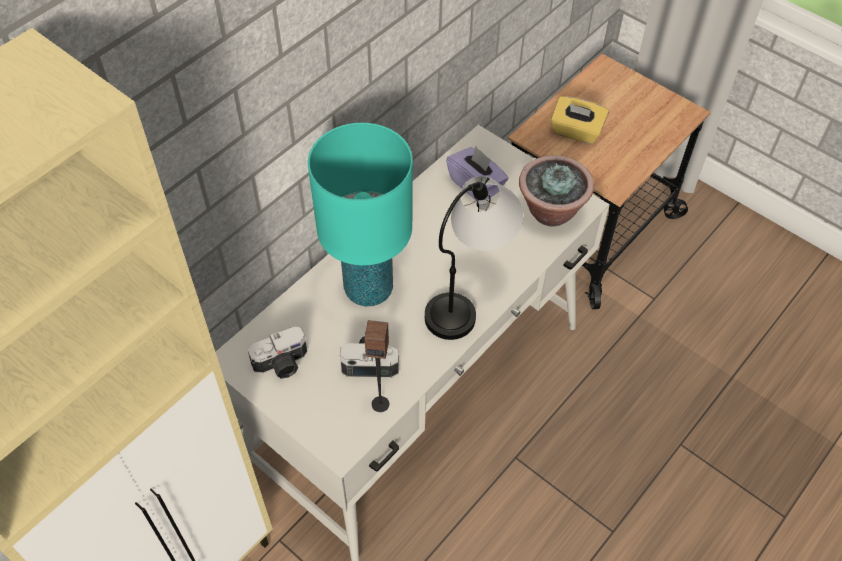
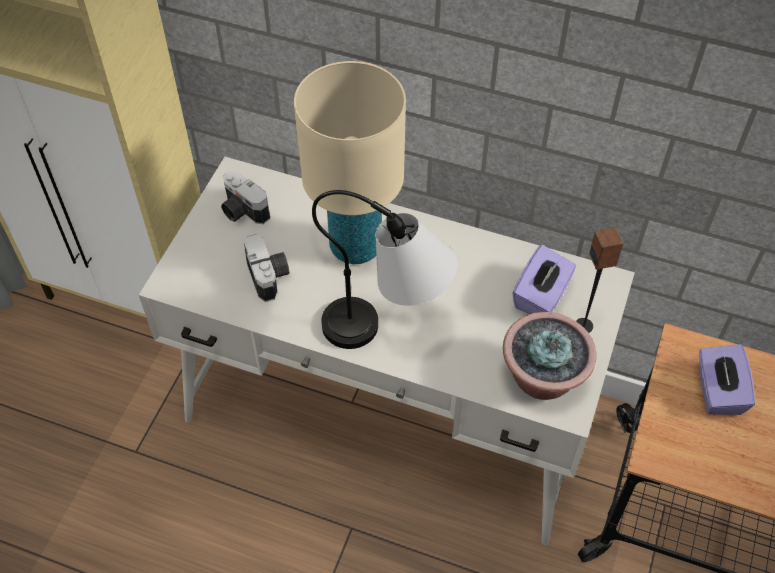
camera: 70 degrees right, 0 degrees up
(369, 289) = (356, 247): turquoise table lamp -> beige table lamp
(380, 403) = (226, 298): speaker -> speaker (584, 326)
(576, 132) = (718, 391): yellow tissue box -> purple tissue box

